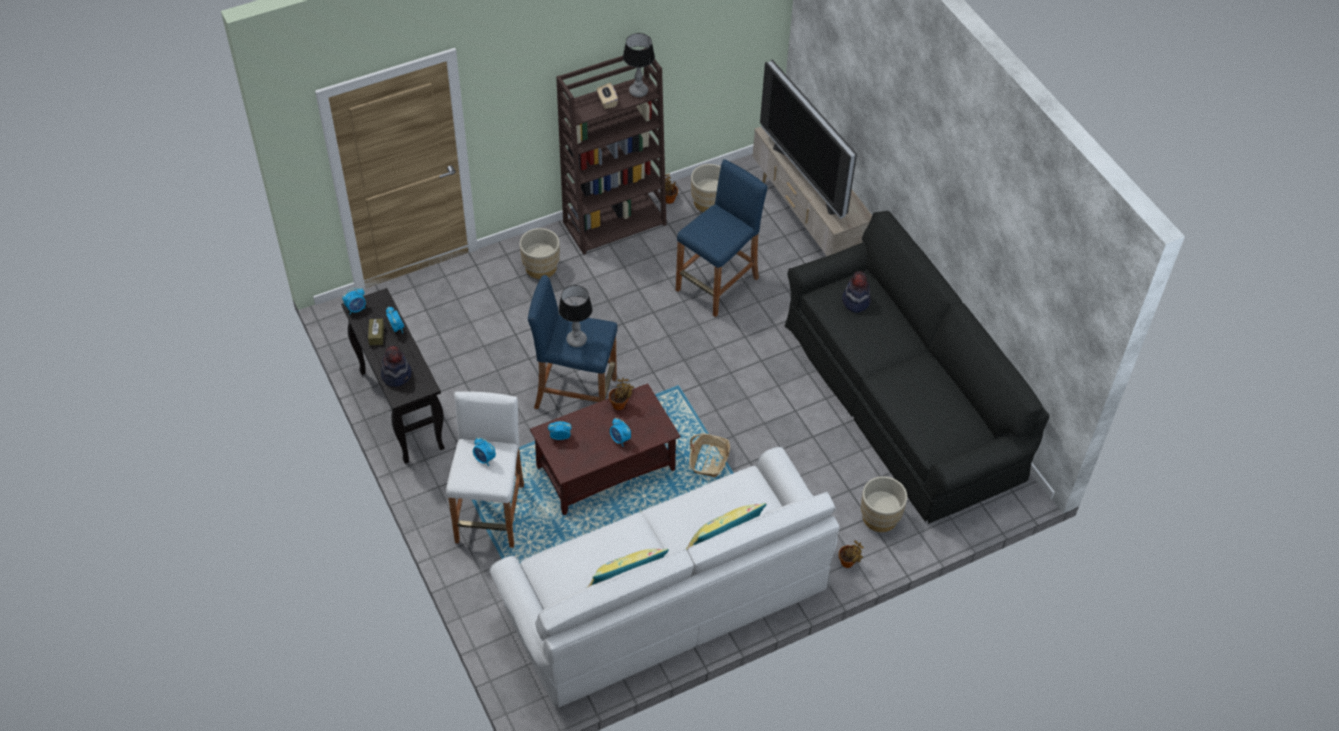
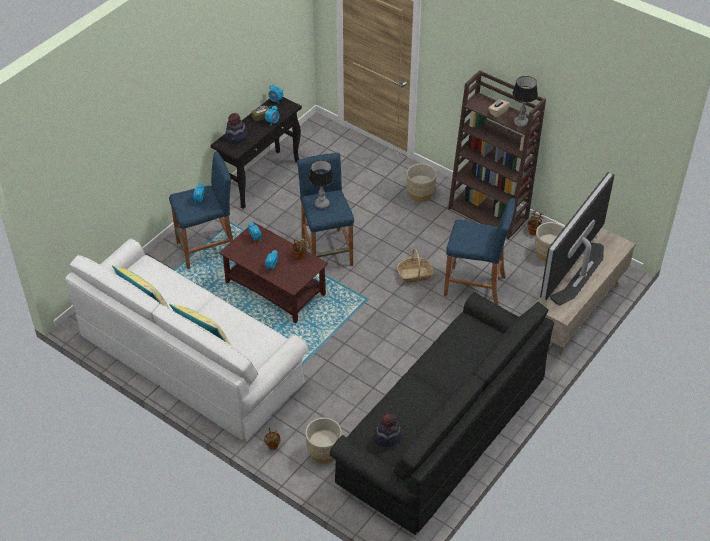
camera: 65 degrees right, 5 degrees down
(490, 513) = (207, 249): white stool -> blue stool
(709, 460) = (315, 338): basket -> basket (415, 274)
(855, 301) = (474, 341): hat -> hat (388, 437)

